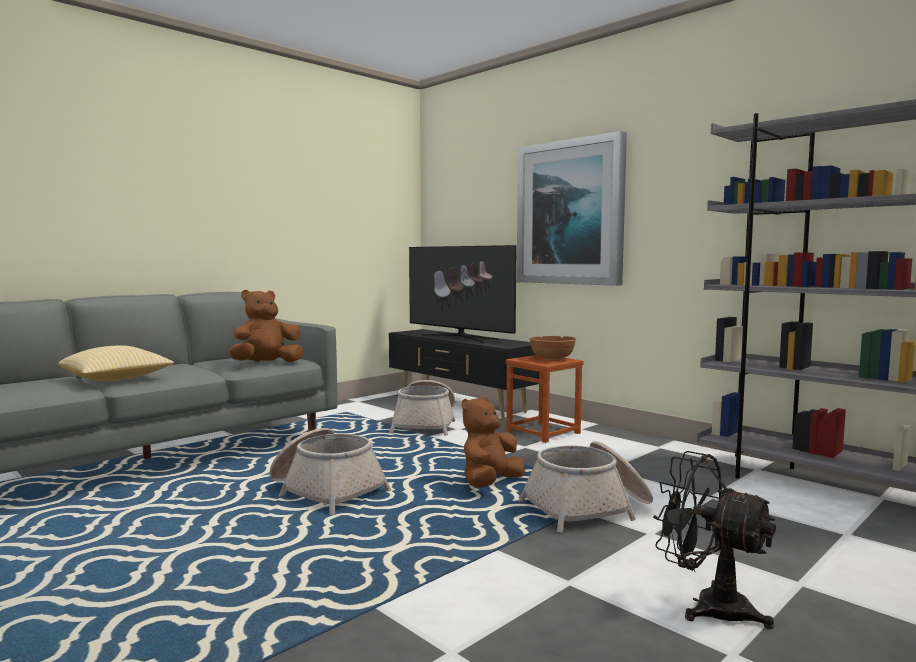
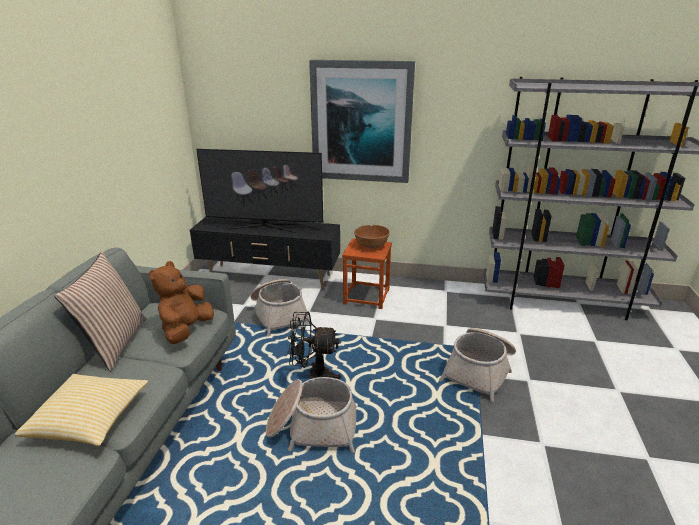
camera: 35 degrees left, 20 degrees up
(208, 361) = (114, 343): none -> pillow
(490, 484) = (403, 369): brown plush toy -> none
(708, 605) = (607, 427): black fan -> black fan (313, 377)

